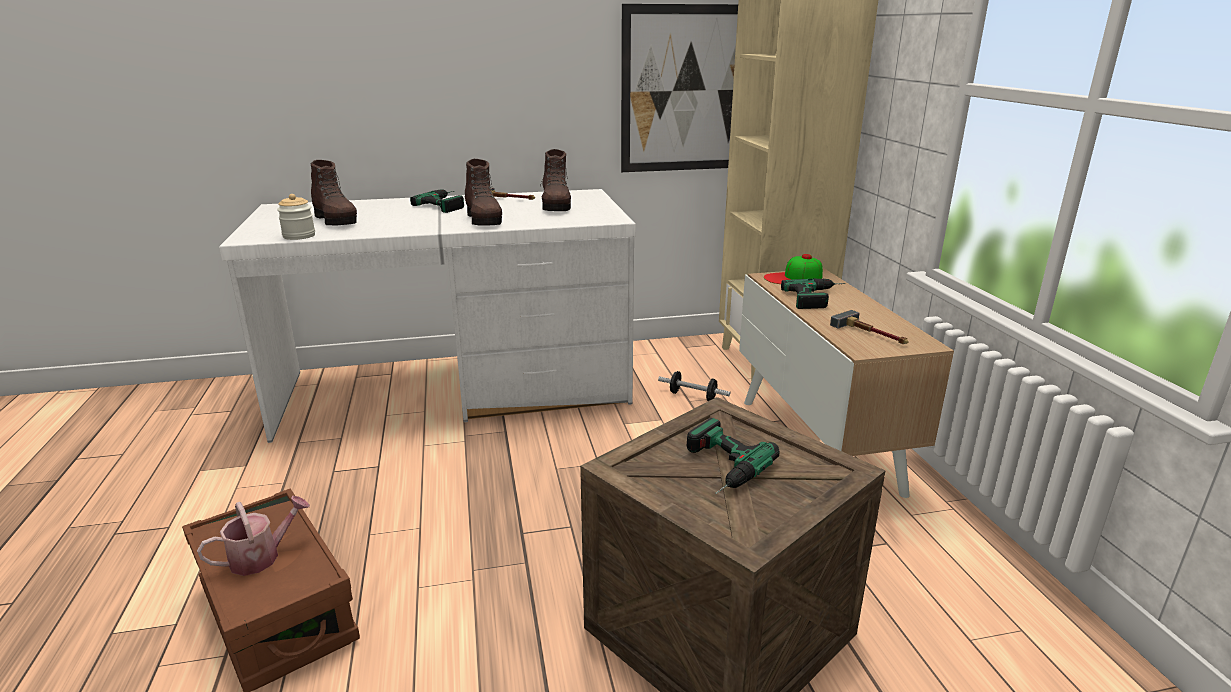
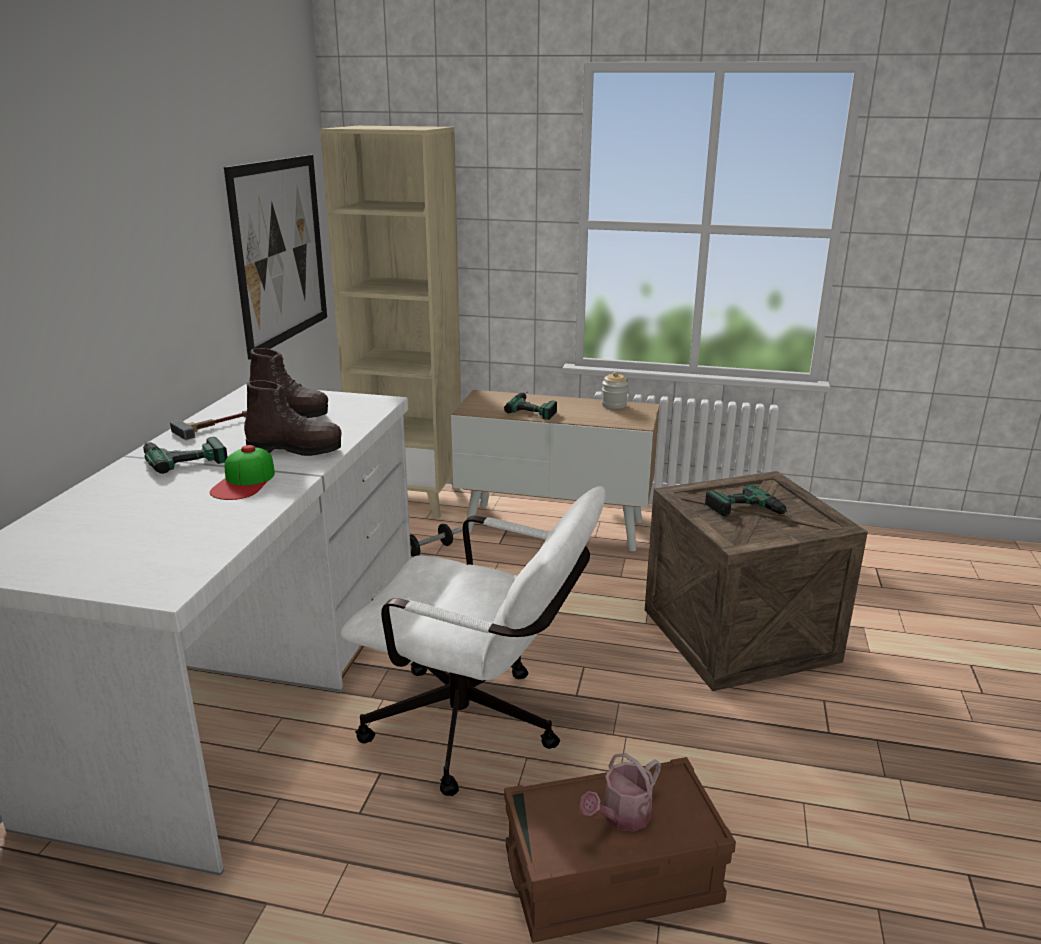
camera: 65 degrees left, 0 degrees up
(261, 557) = (621, 817): watering can -> watering can turned 120 degrees counterclockwise
(299, 236) = (207, 553): jar -> jar (614, 405)
(336, 220) = (155, 525): brown boot -> none
(446, 493) = (478, 729): none -> white office chair
(793, 277) = (482, 403): cap -> cap (244, 482)
(872, 334) = (616, 414): hammer -> none

